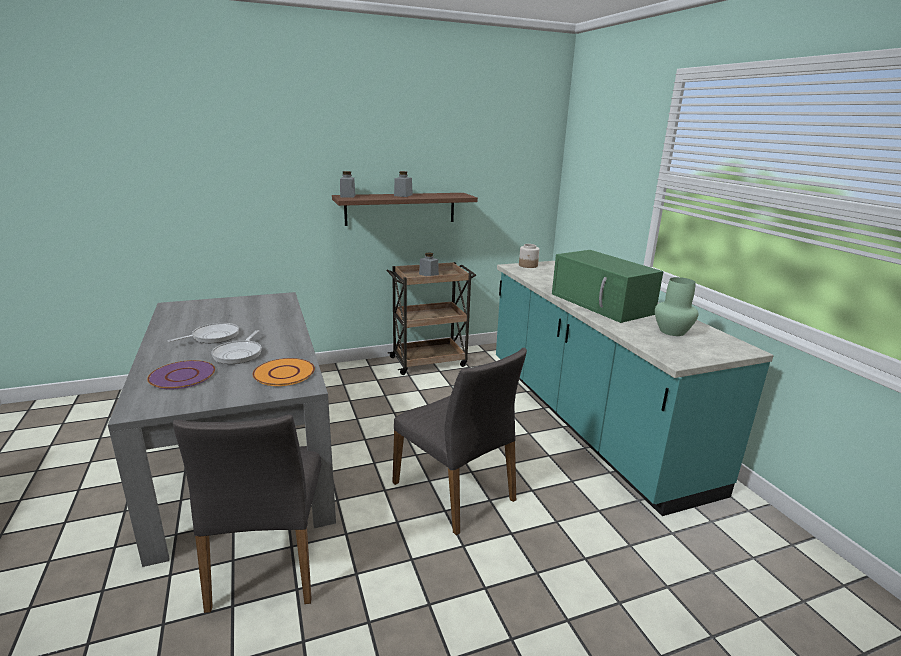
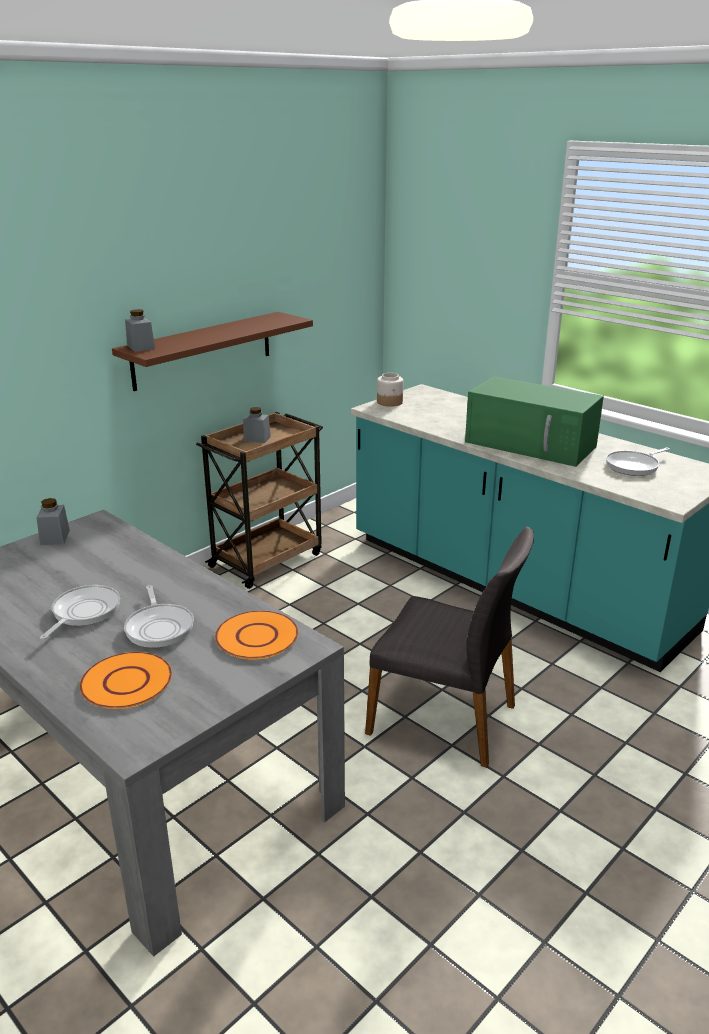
camera: 25 degrees left, 5 degrees up
(183, 376) = (127, 681): purple plate -> orange plate
(269, 560) = (308, 880): grey chair -> none
(403, 195) = (213, 332): grey jar -> grey jar (55, 537)
(673, 331) = (634, 466): green vase -> frying pan

